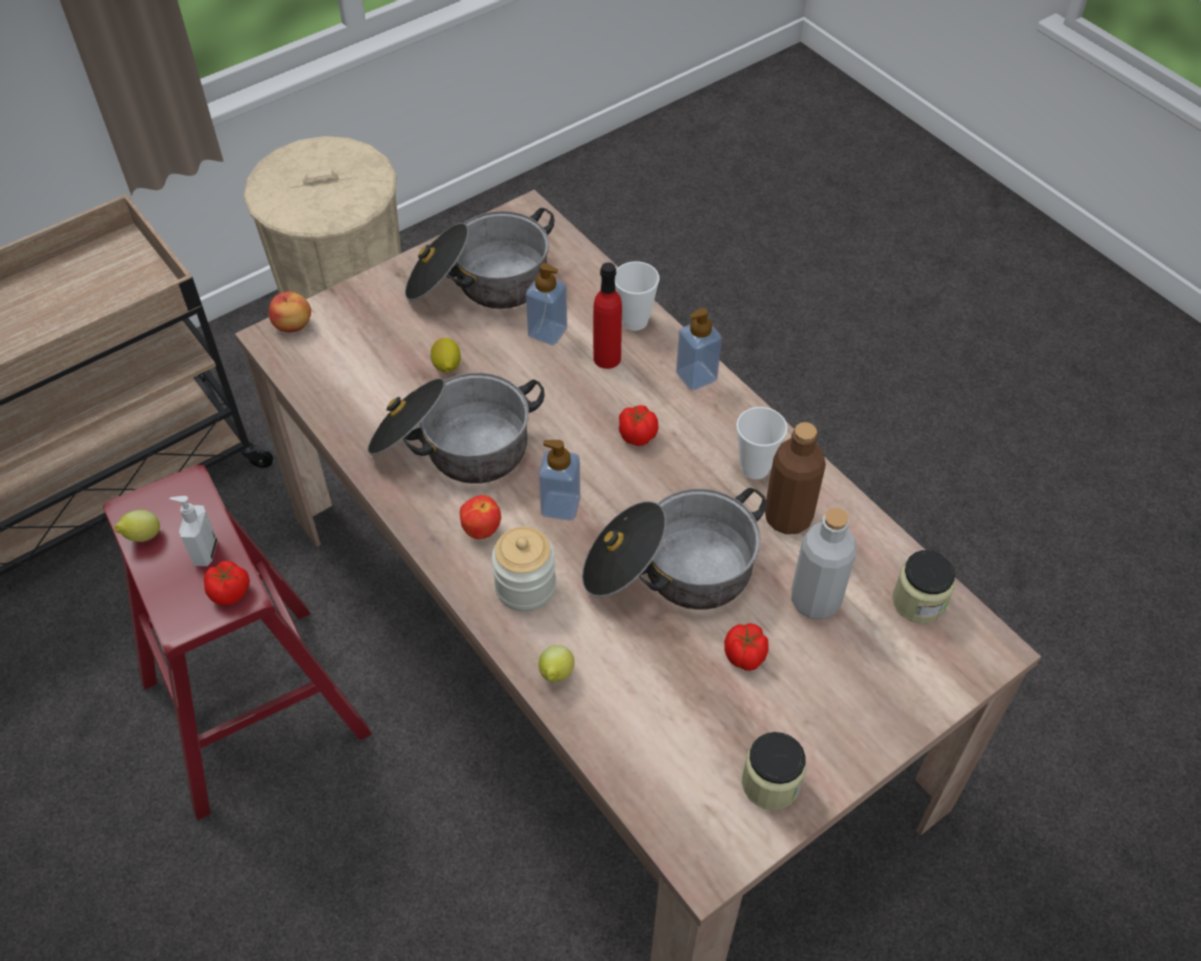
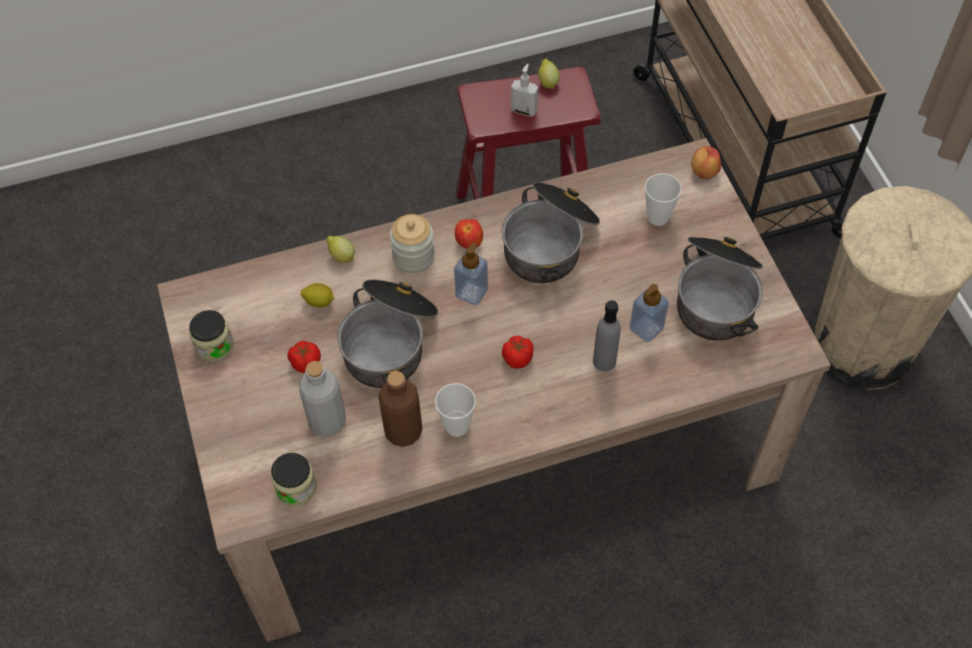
camera: 110 degrees right, 5 degrees up
(231, 592) = (487, 119): tomato -> none
(446, 366) = (630, 255): lemon -> lemon (319, 301)
(607, 358) = (604, 361): red bottle -> grey bottle
(634, 321) = (640, 393): cup -> cup (658, 217)
(696, 376) = (563, 417): soap dispenser -> none

